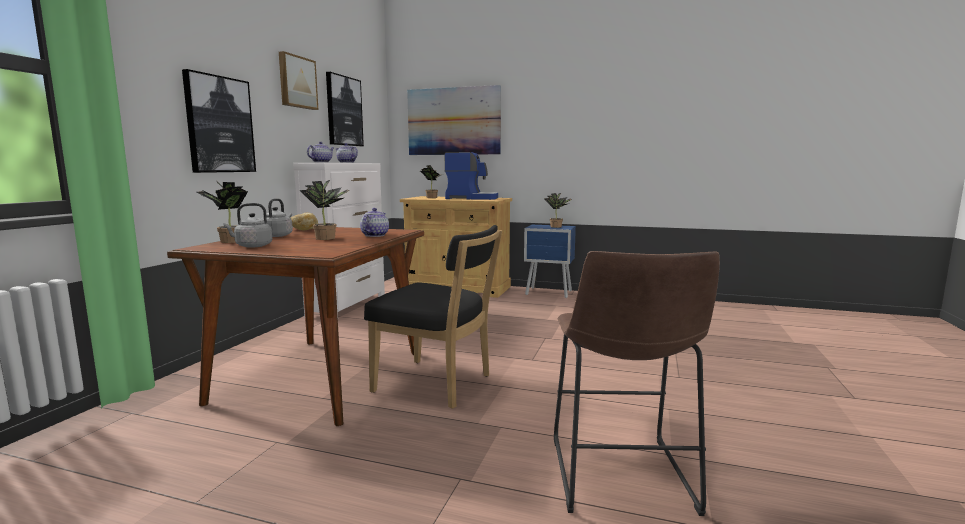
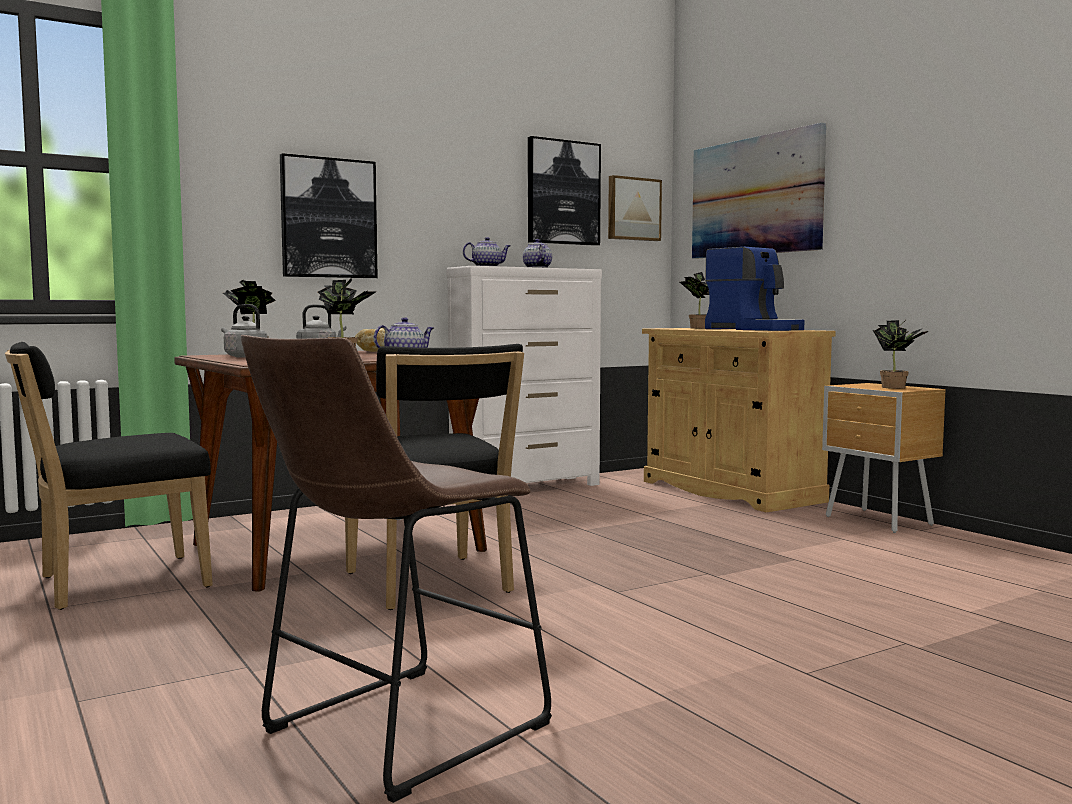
camera: 40 degrees right, 5 degrees down
(206, 459) = (115, 583): none -> black chair
(297, 82) = (467, 156): picture -> picture (633, 209)
(549, 293) = (879, 521): blue nightstand -> brown nightstand

